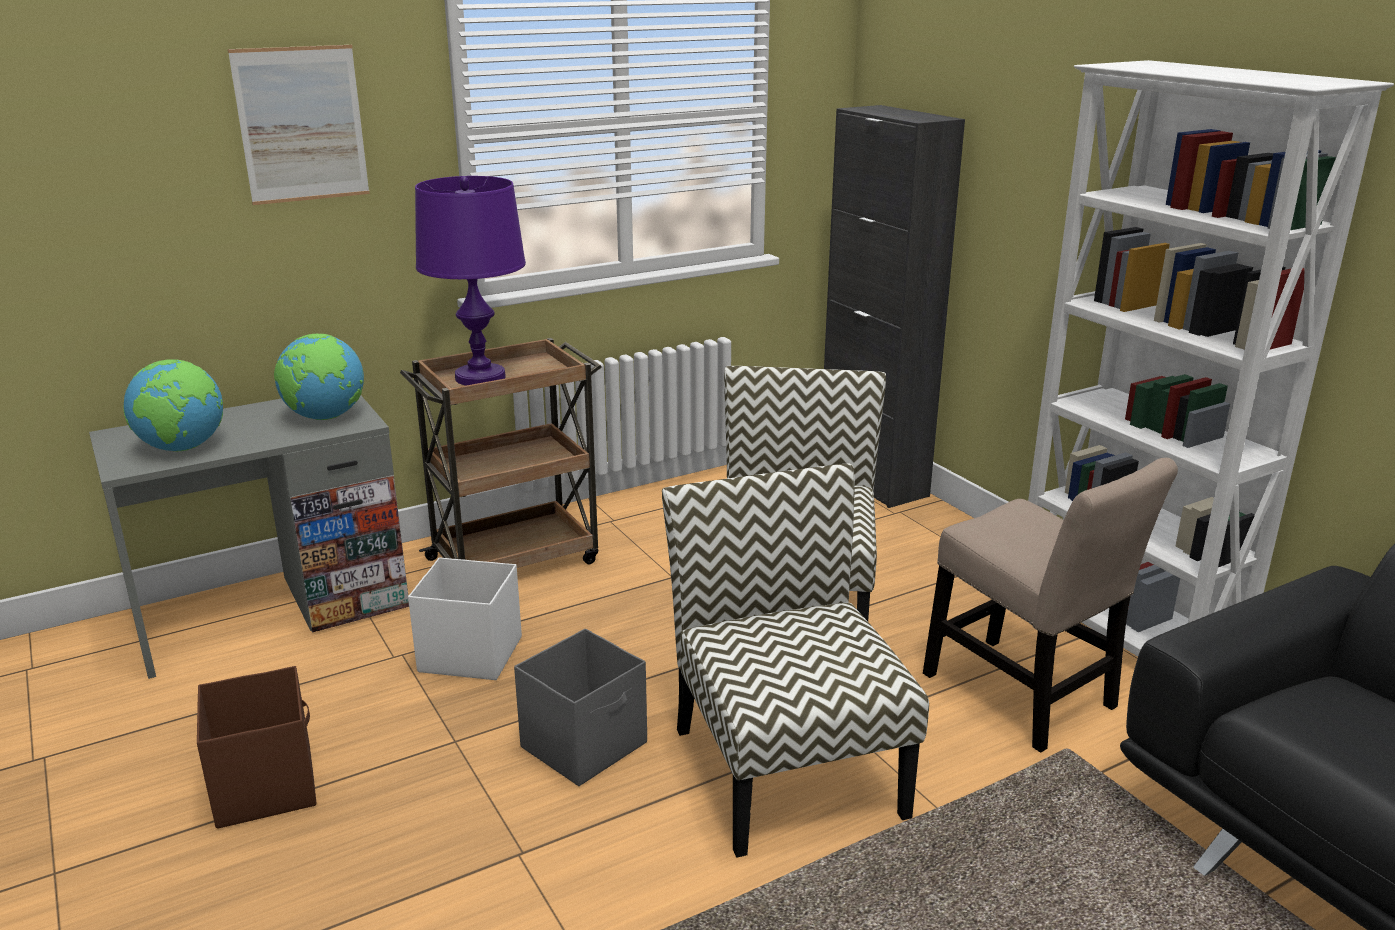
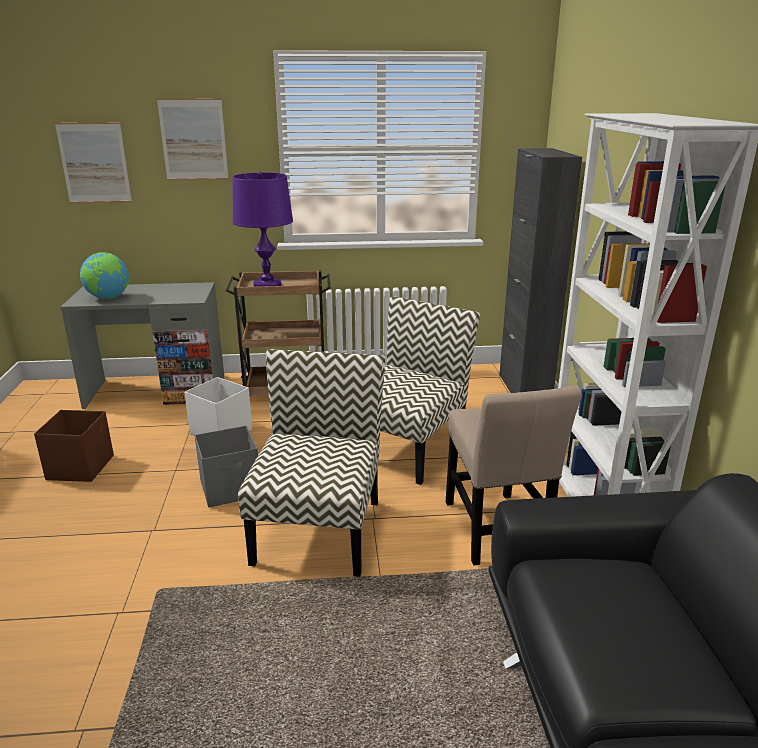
camera: 25 degrees right, 0 degrees up
(100, 184) = (94, 163): none -> picture
(325, 417) = (183, 294): globe -> none

